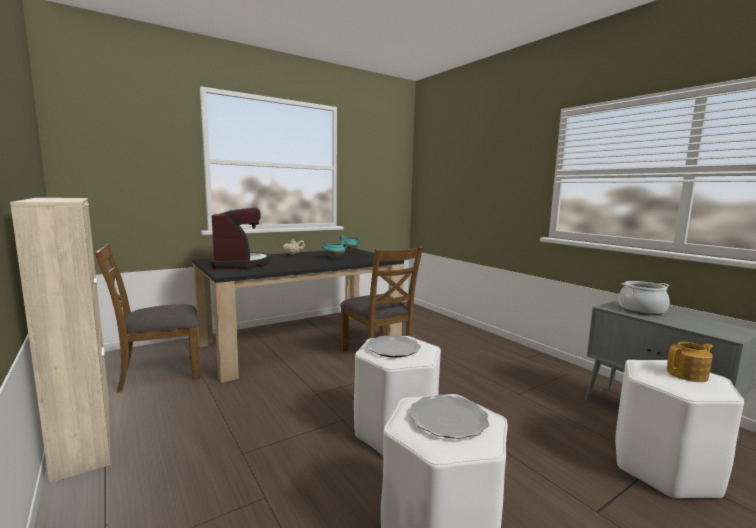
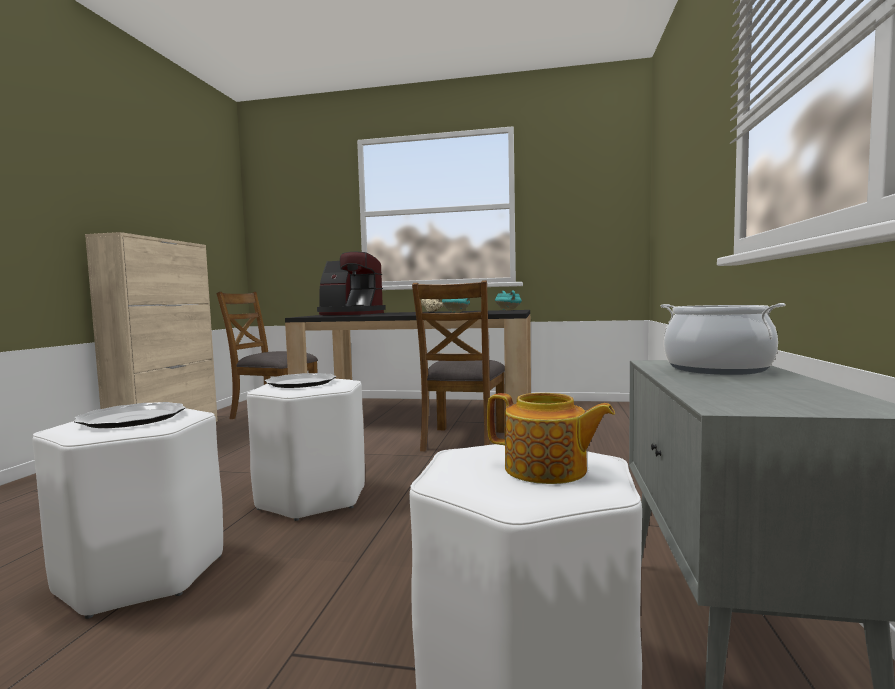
camera: 45 degrees right, 5 degrees down
(240, 264) = (350, 314): coffee machine -> coffee machine turned 75 degrees clockwise

